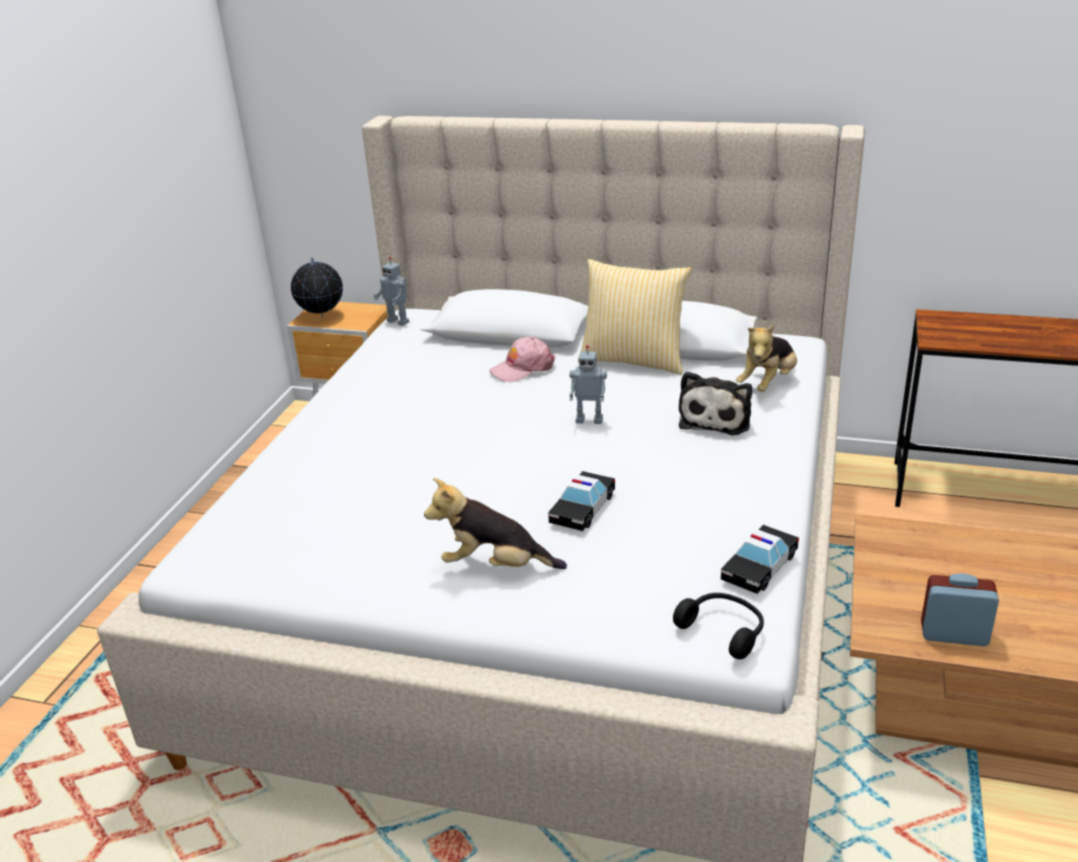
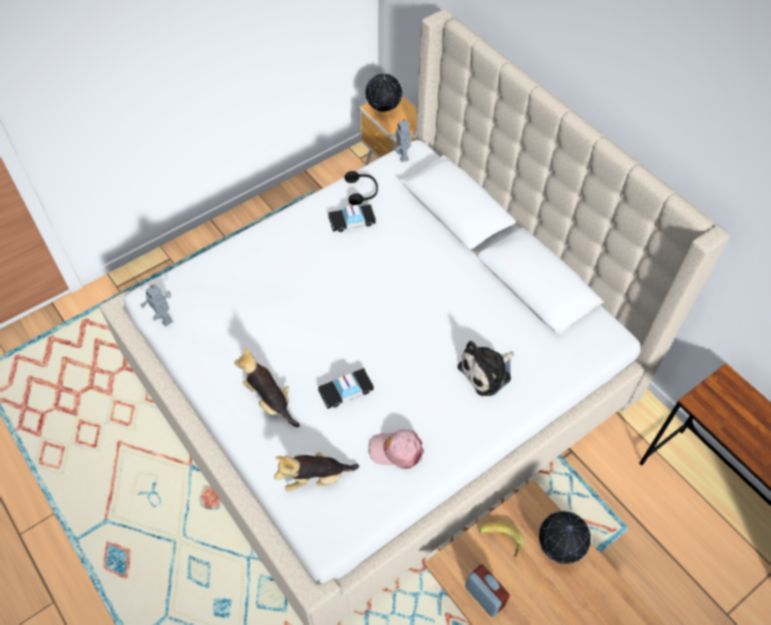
camera: 35 degrees right, 25 degrees up
(522, 368) = (428, 250): pink cap -> pink cap (396, 450)
(589, 419) = (419, 322): toy robot -> toy robot (164, 318)
(634, 360) = (497, 286): pillow -> none
(724, 630) = (325, 523): black headphones -> black headphones (362, 192)
(759, 567) = (384, 498): toy car -> toy car (352, 221)
(768, 383) = (551, 363): plush toy -> plush toy (316, 478)
(902, 581) = (500, 544): none -> banana
(959, 549) = (558, 548): none -> globe

